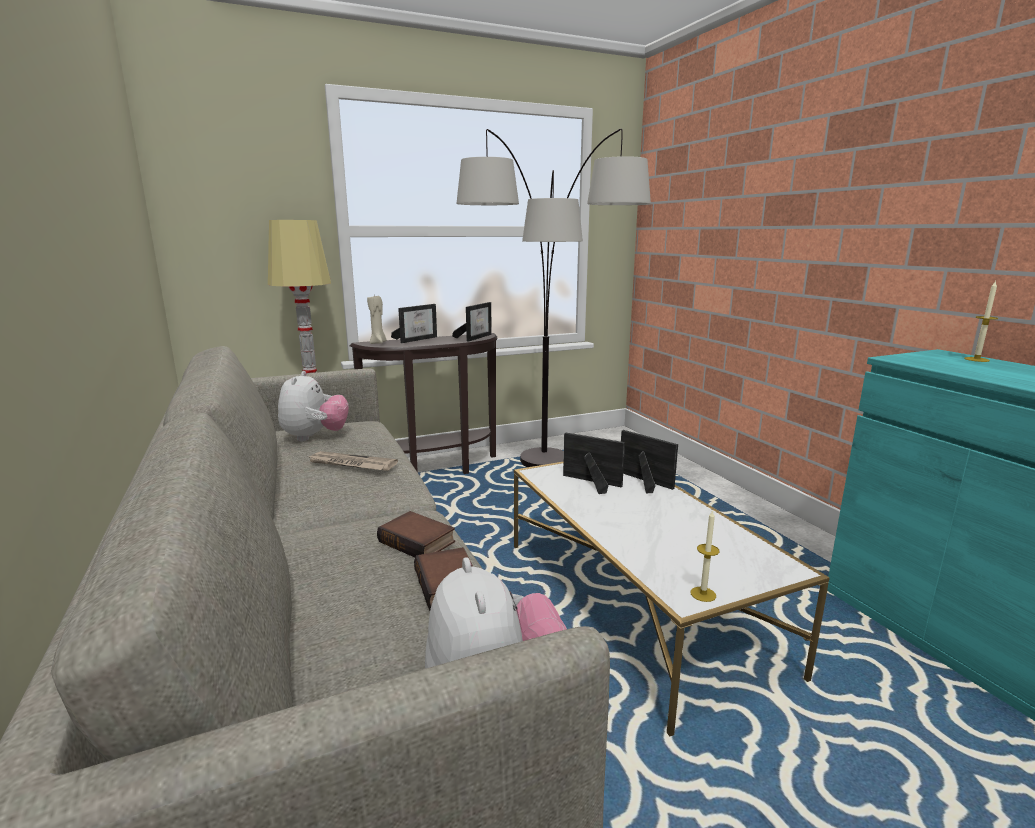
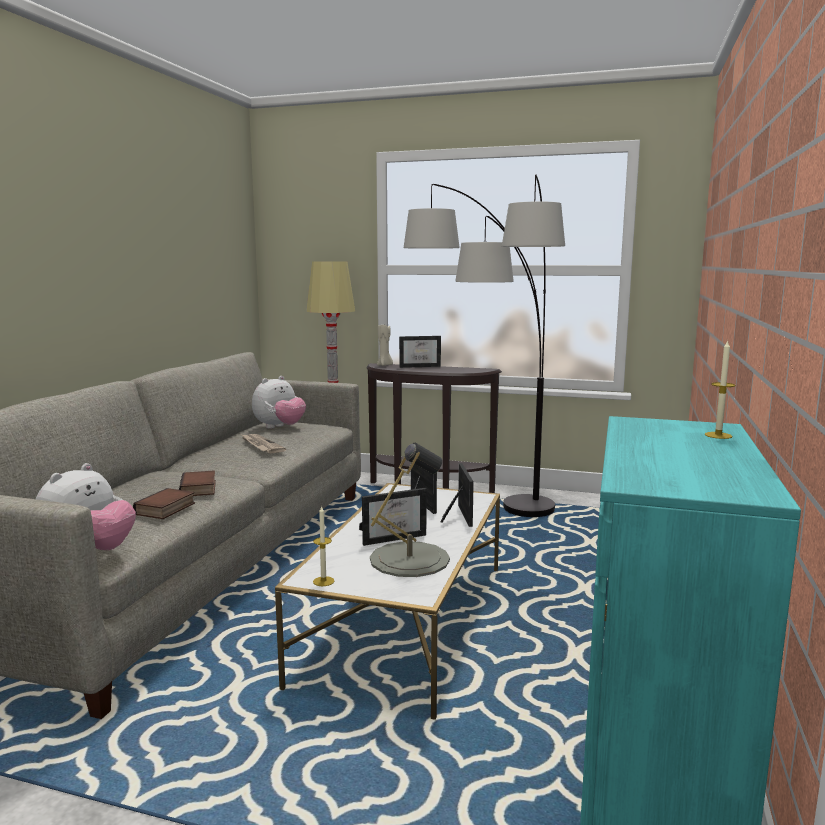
camera: 40 degrees right, 5 degrees down
(475, 337) = (469, 370): picture frame -> picture frame (393, 537)
(706, 538) = (409, 559): none -> grey table lamp

